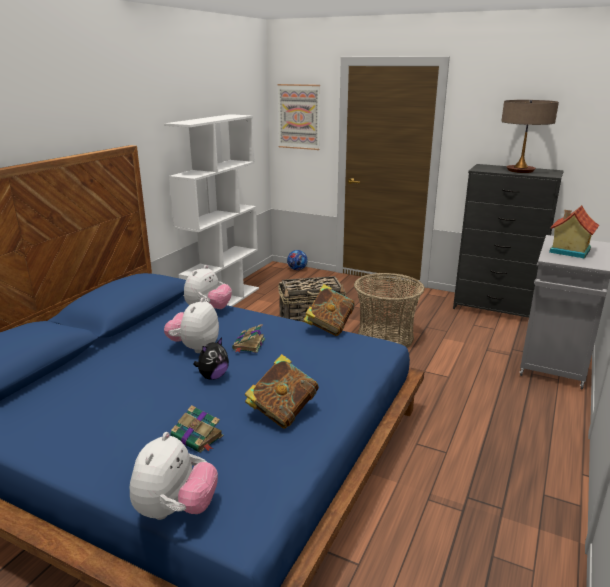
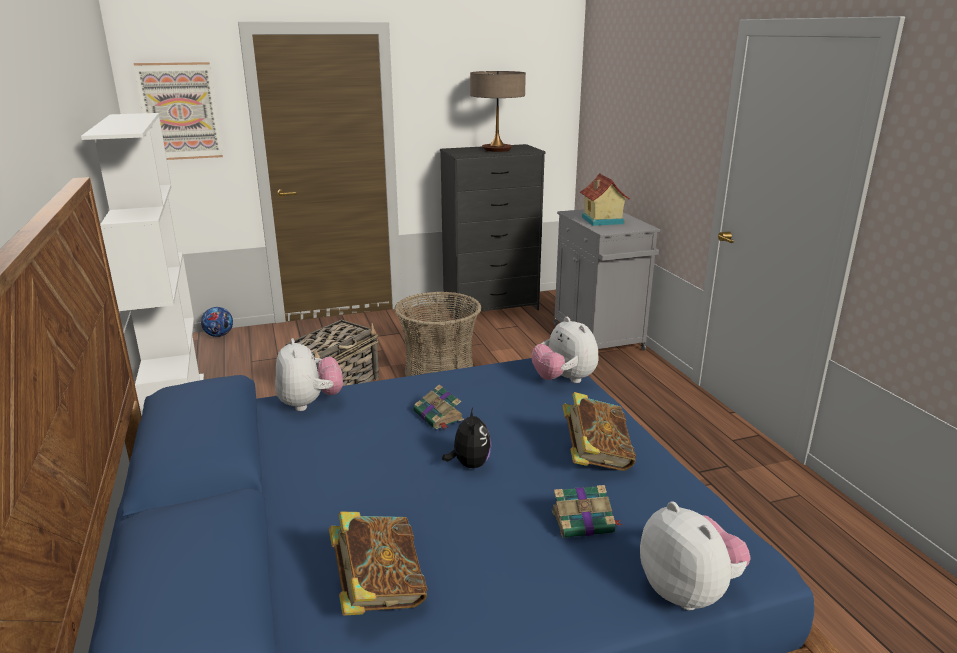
camera: 45 degrees left, 0 degrees up
(194, 347) = (385, 448): plush toy -> plush toy (564, 380)
(329, 327) = (478, 365): book -> book (379, 592)

